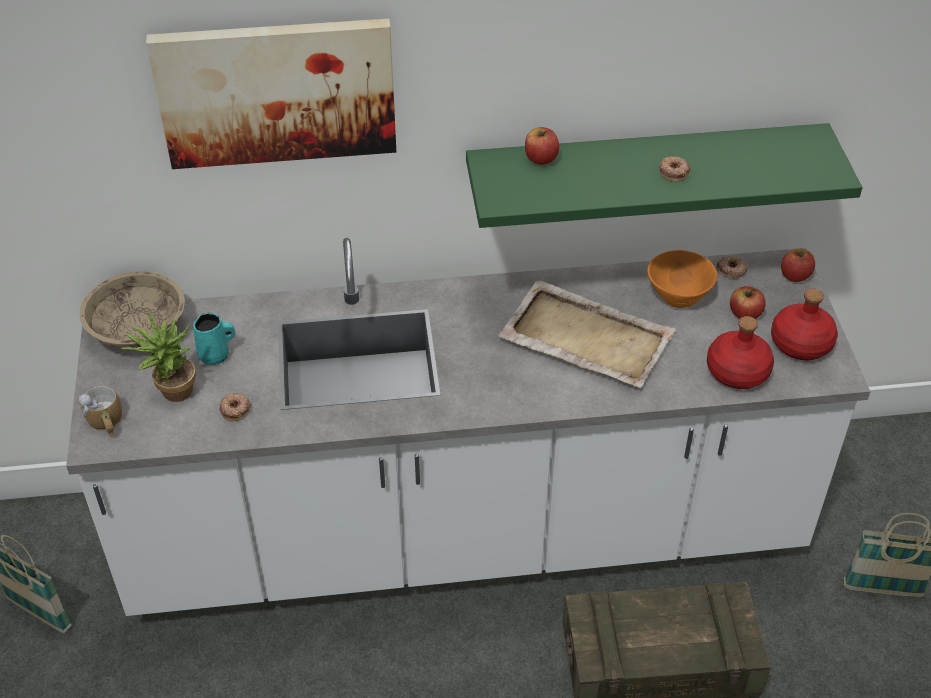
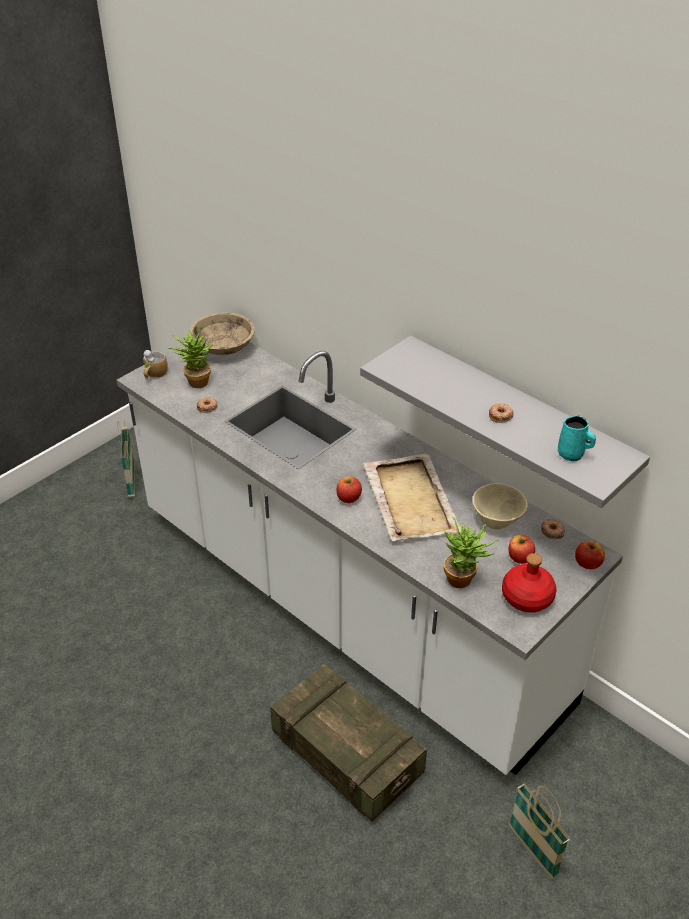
camera: 50 degrees right, 5 degrees down
(216, 355) = (235, 380): turquoise mug -> turquoise mug (572, 454)
(277, 91) = (317, 236): picture -> none
(541, 158) = (440, 362): apple -> apple (348, 498)
(645, 169) = (517, 416): green shelf -> grey shelf
(680, 295) = (498, 520): orange bowl -> beige bowl
(738, 371) = (464, 580): red bottle -> potted plant

